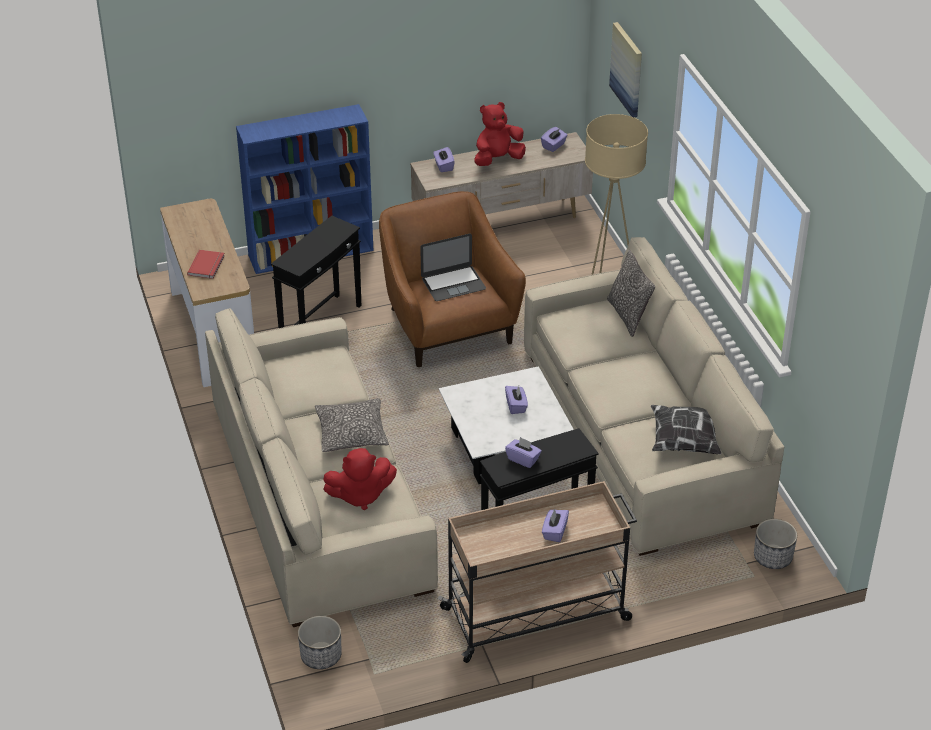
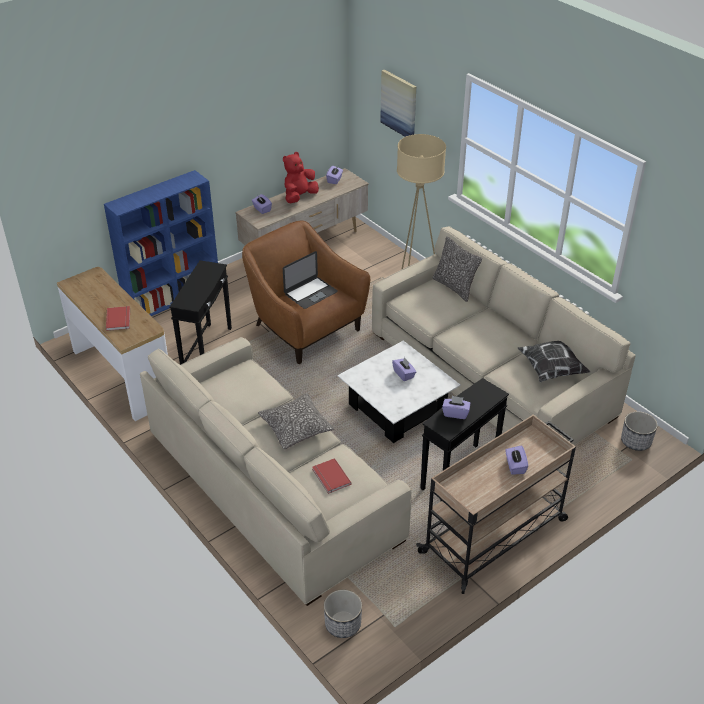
camera: 20 degrees left, 0 degrees up
(360, 495) = (330, 477): red plush toy -> red book

